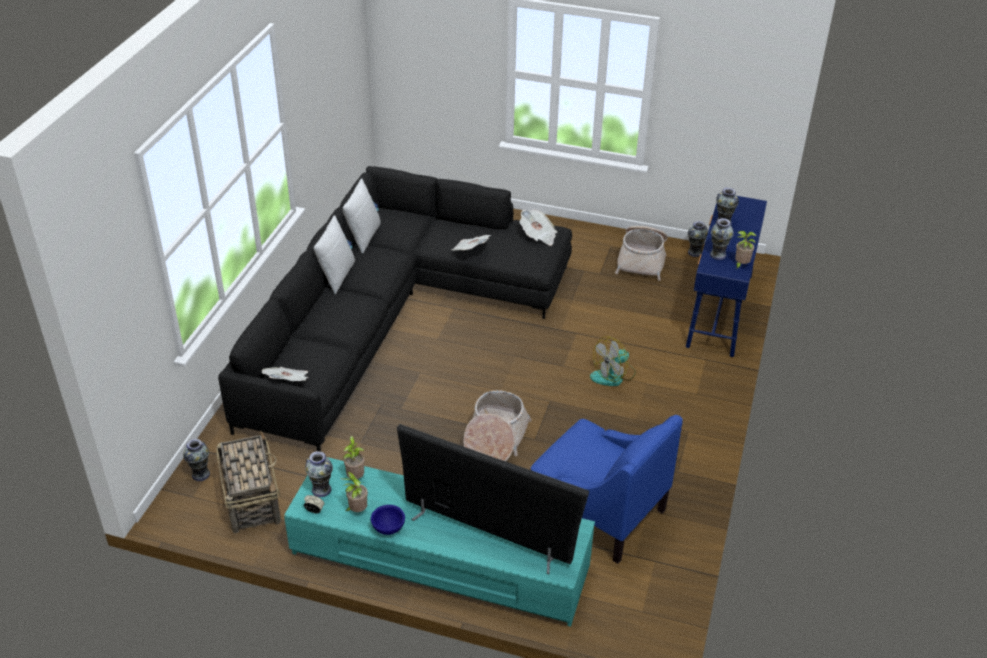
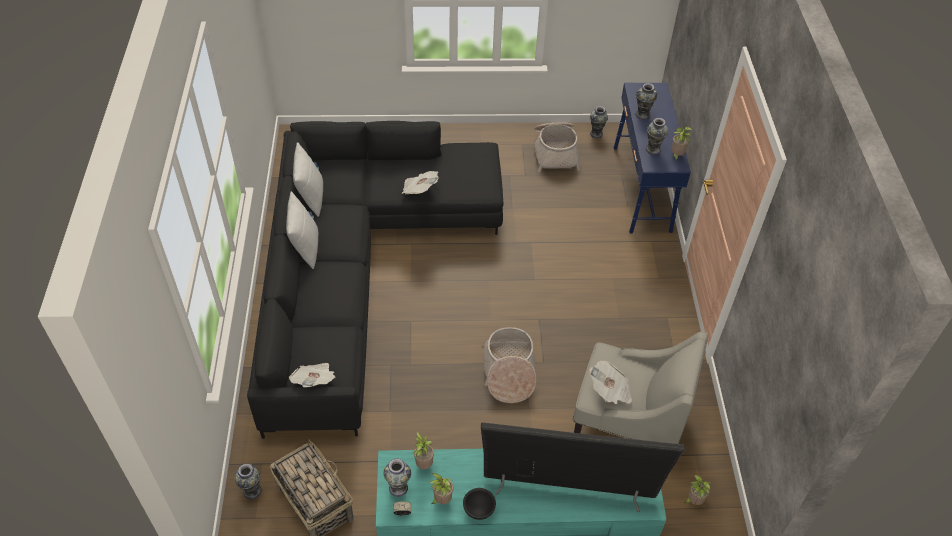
camera: 20 degrees left, 10 degrees up
(388, 528) = (478, 509): blue bowl -> black bowl
(538, 236) = (473, 158): newspaper -> newspaper (610, 390)
(597, 512) = (627, 420): blue armchair -> grey armchair
(613, 375) = (581, 278): fan -> none
(632, 601) = (693, 500): none -> potted plant

